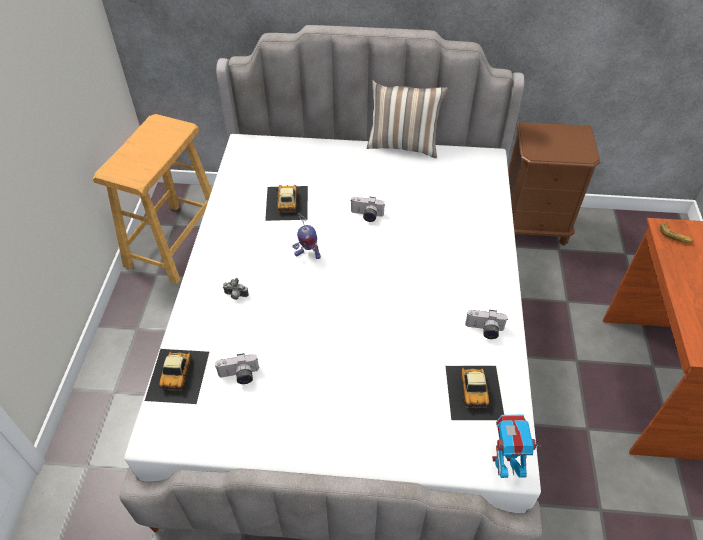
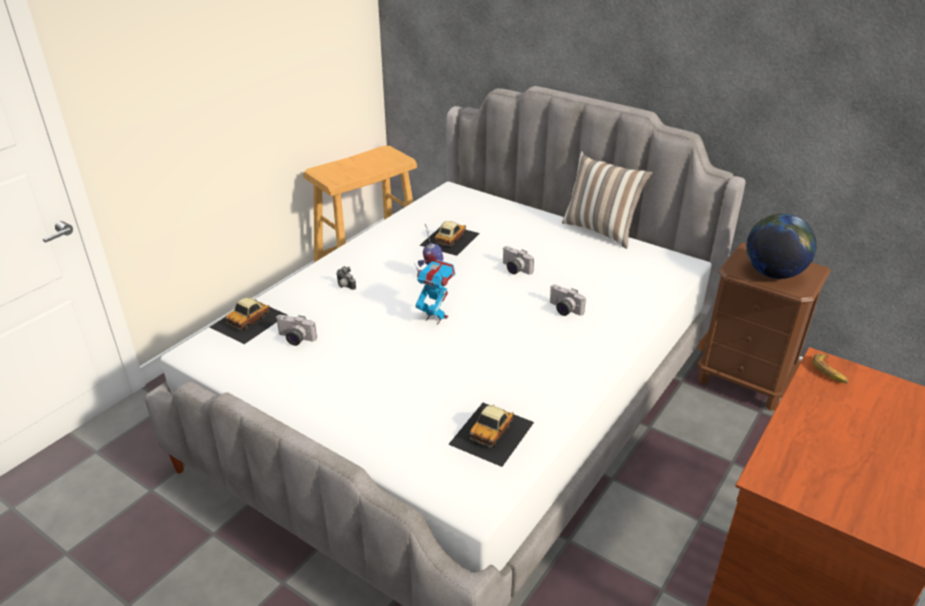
camera: 30 degrees right, 15 degrees down
(484, 330) = (549, 391): camera -> camera (563, 310)
(504, 465) = (466, 500): toy robot -> toy robot (436, 318)
(560, 147) = (773, 274): none -> globe

